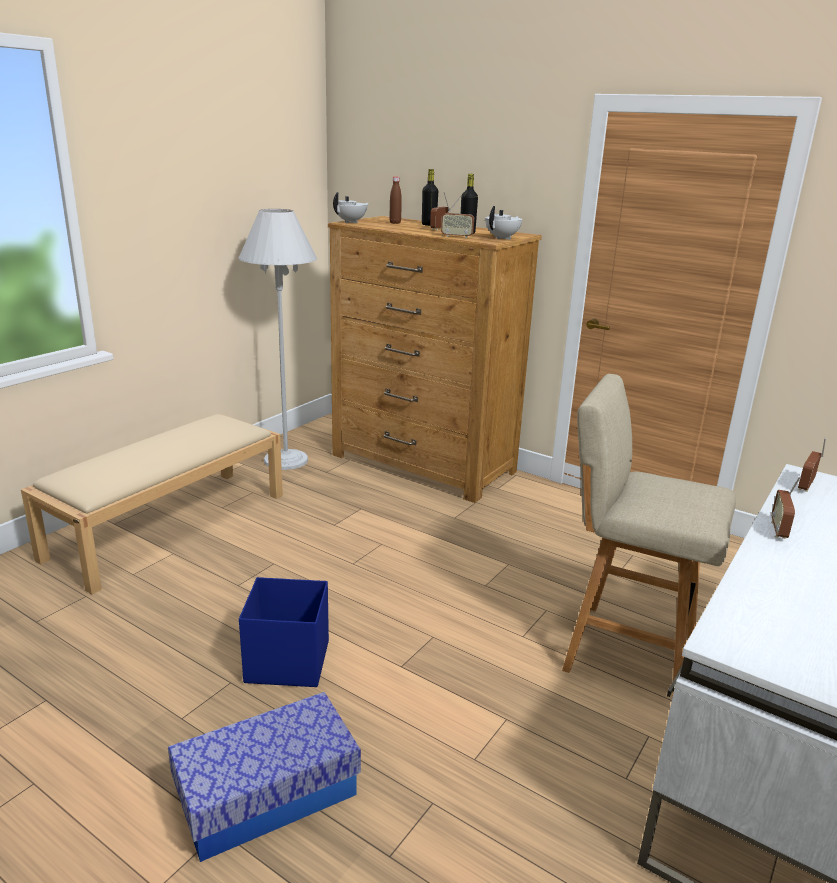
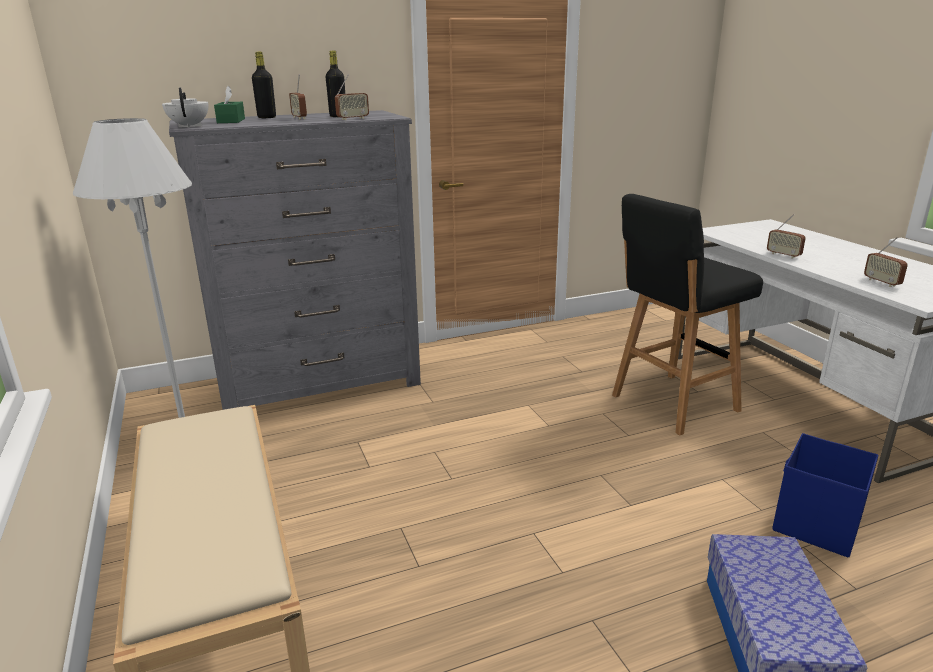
camera: 55 degrees left, 0 degrees up
(286, 661) = (582, 570): blue storage box -> blue storage box (815, 525)
(395, 223) = (231, 121): brown bottle -> green tissue box
(423, 464) = (319, 382): brown dresser -> grey dresser
(502, 238) = (383, 114): white teapot -> none
(624, 651) = (671, 404): beige stool -> black stool
(806, 486) = (725, 234): radio -> radio (882, 282)

